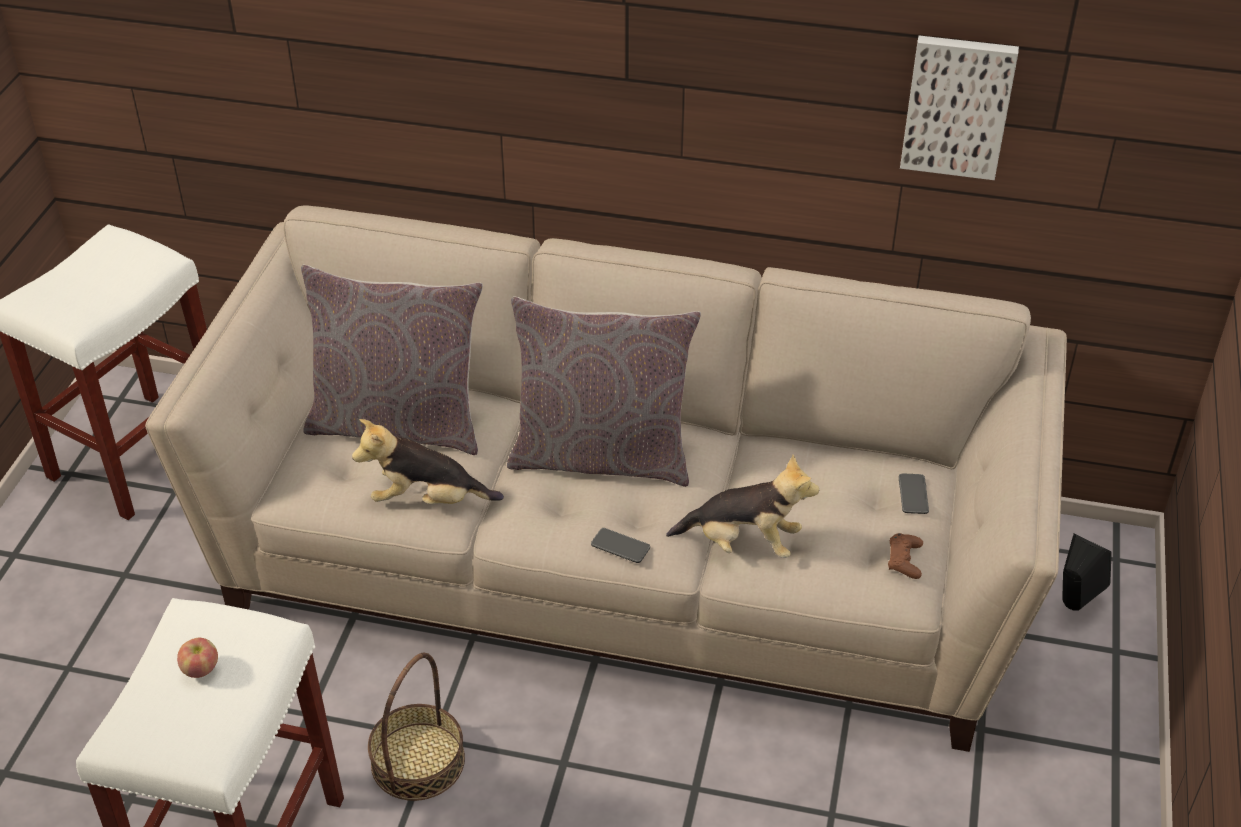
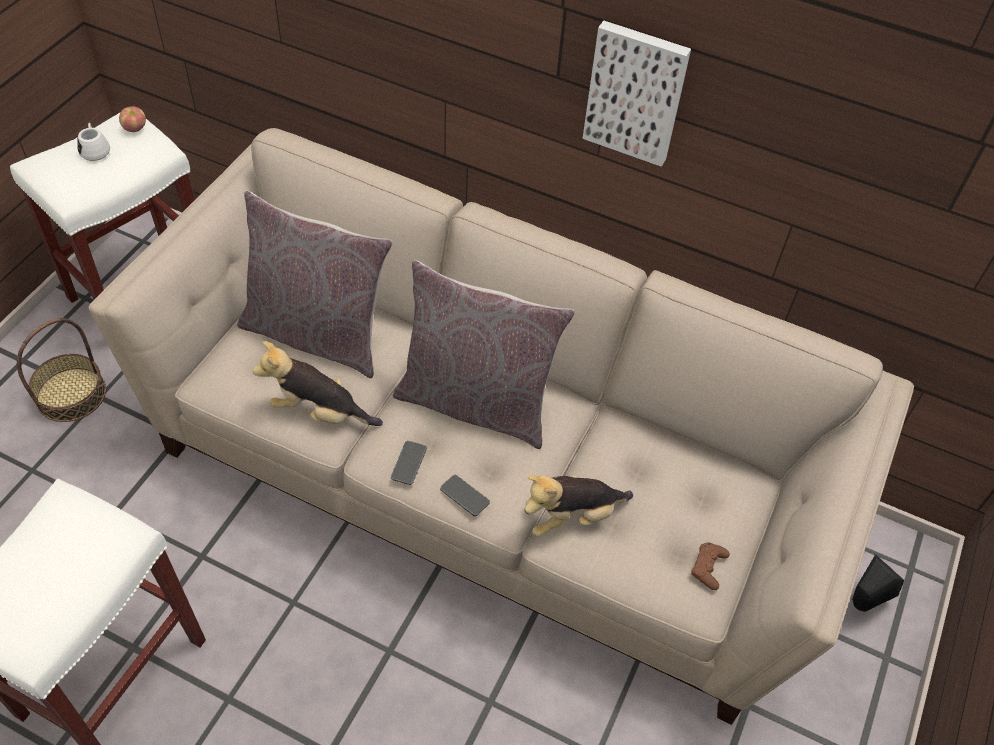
camera: 10 degrees right, 10 degrees up
(86, 272) = (95, 149): none -> white mug
(201, 669) = (53, 558): apple -> apple (135, 128)
(417, 761) = (274, 620): basket -> basket (71, 394)
(743, 543) = (571, 516): plush toy -> plush toy turned 135 degrees clockwise
(913, 494) = (735, 502): phone -> phone (409, 463)
(958, 105) = (860, 168): picture -> picture (636, 92)

